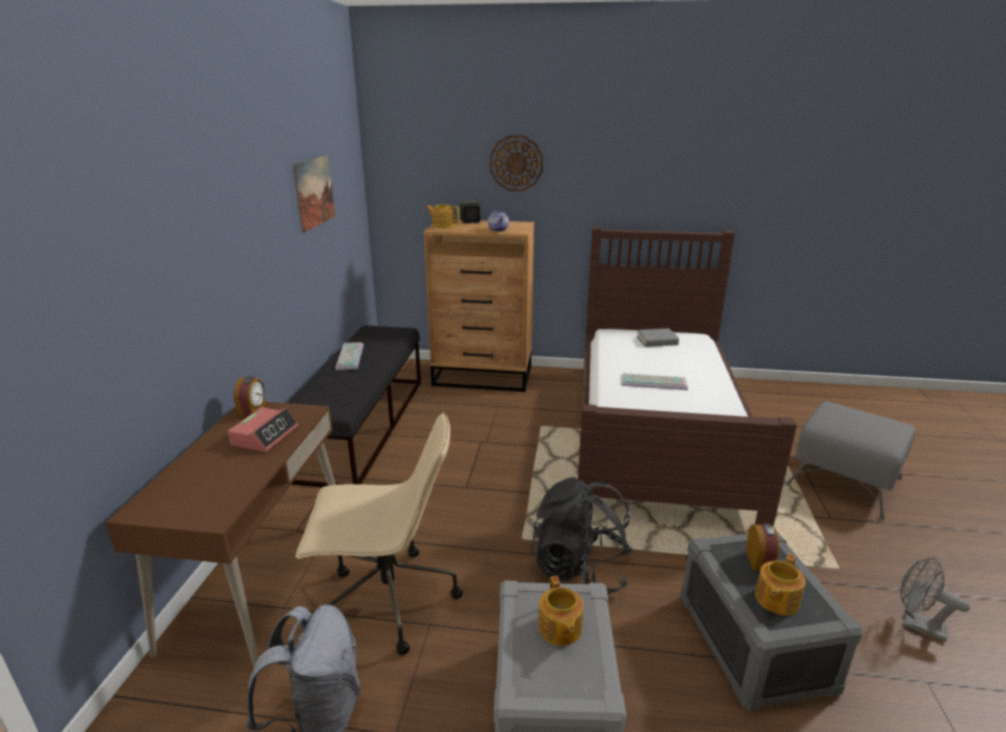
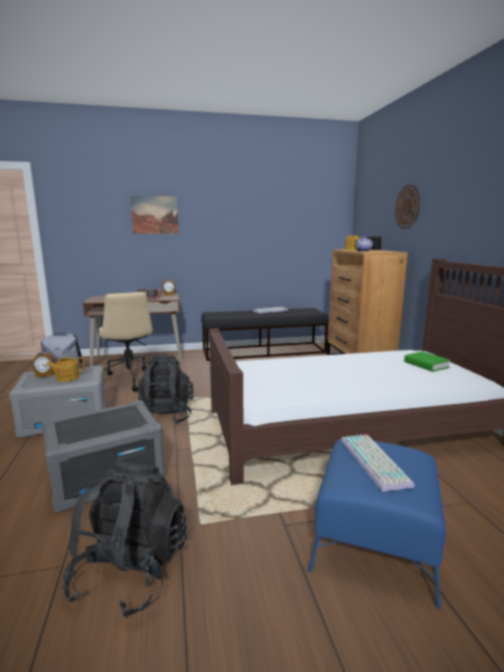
camera: 70 degrees right, 10 degrees down
(314, 192) = (279, 219): picture -> picture (155, 215)
(654, 382) = (334, 368): keyboard -> keyboard (376, 462)
(657, 341) = (426, 365): grey book -> green book
(759, 561) = (121, 420): alarm clock -> alarm clock (45, 375)
(775, 599) = (82, 425): teapot -> none
(845, 481) = (373, 544): grey ottoman -> blue ottoman
(916, 625) = (131, 571): grey fan -> black backpack

